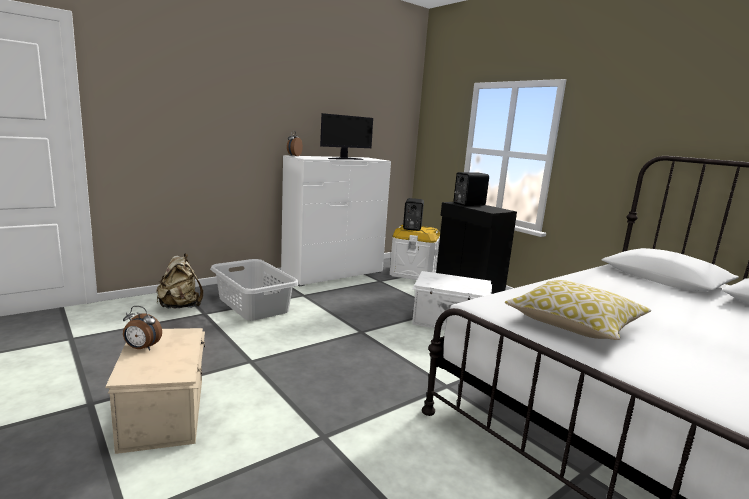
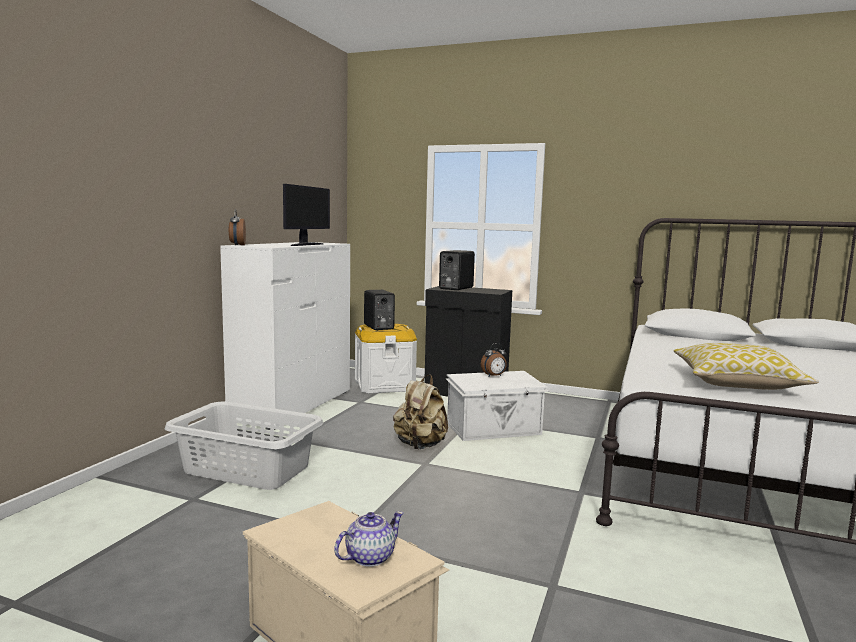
camera: 30 degrees left, 5 degrees down
(142, 348) = (309, 549): alarm clock -> alarm clock (494, 376)
(160, 363) = (369, 557): none -> teapot
(180, 306) = (138, 500): beige backpack -> beige backpack (420, 445)

